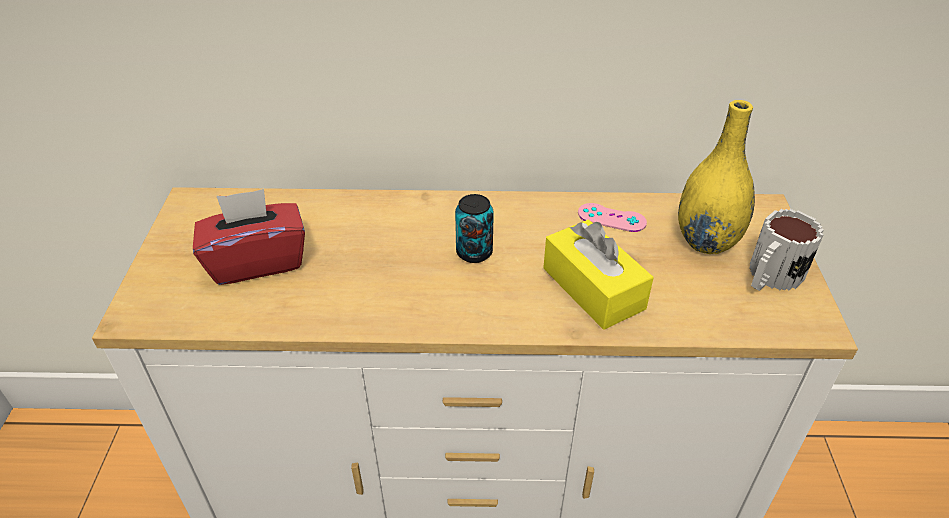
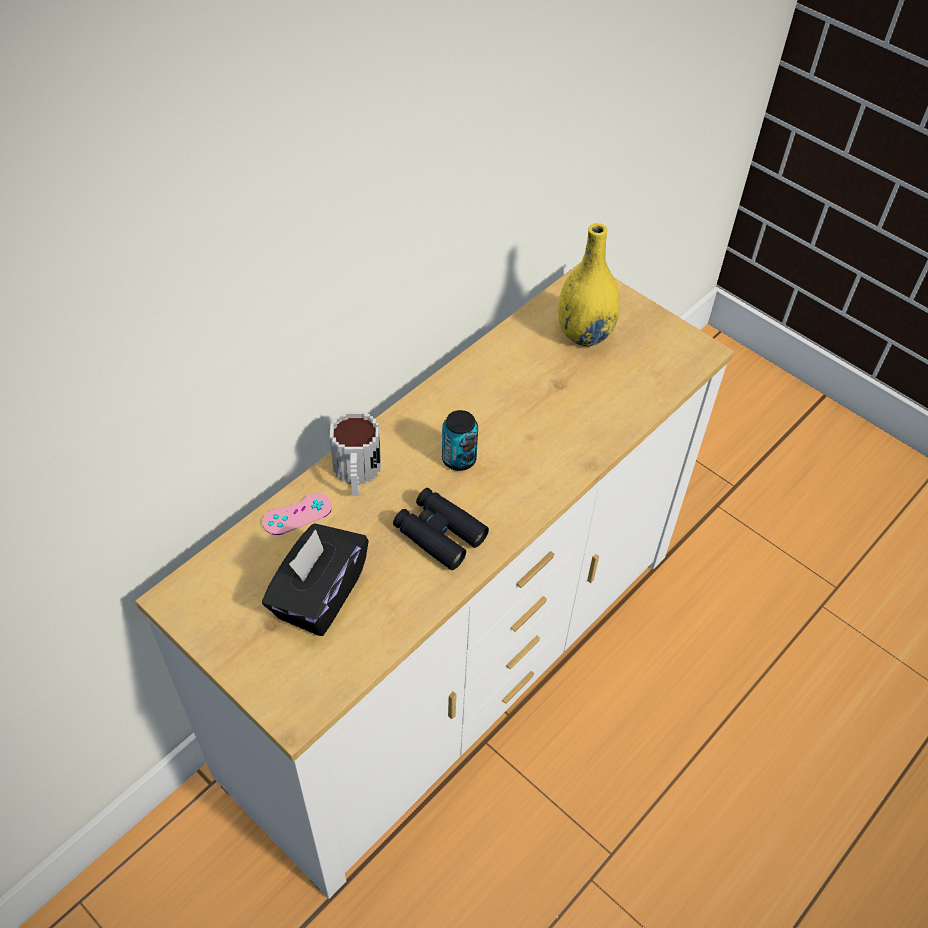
camera: 50 degrees left, 10 degrees up
(257, 261) = (318, 595): red tissue box -> black tissue box
(386, 287) = (439, 534): none -> black binoculars
(593, 288) = (563, 424): yellow tissue box -> none
(611, 218) = (508, 359): pink game controller -> pink game controller (297, 514)
(770, 277) = (646, 335): mug -> mug (357, 474)

